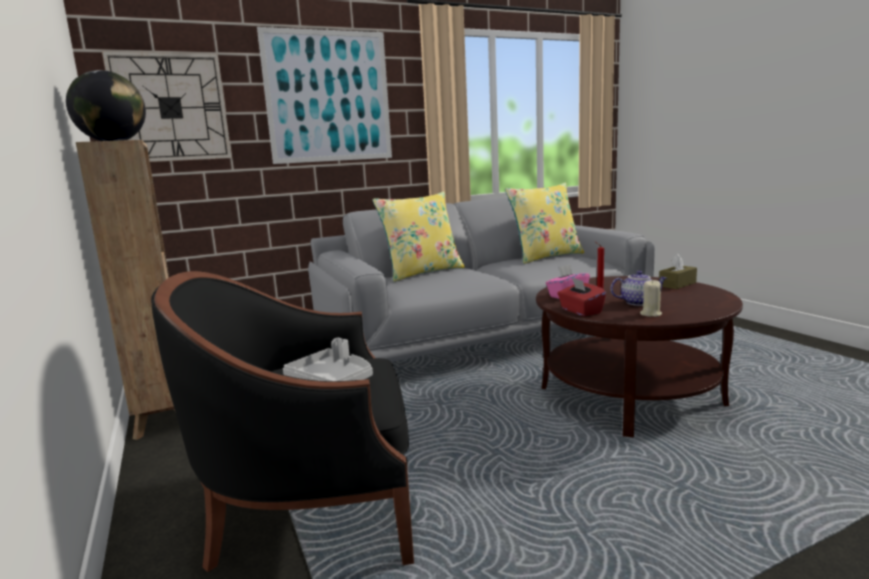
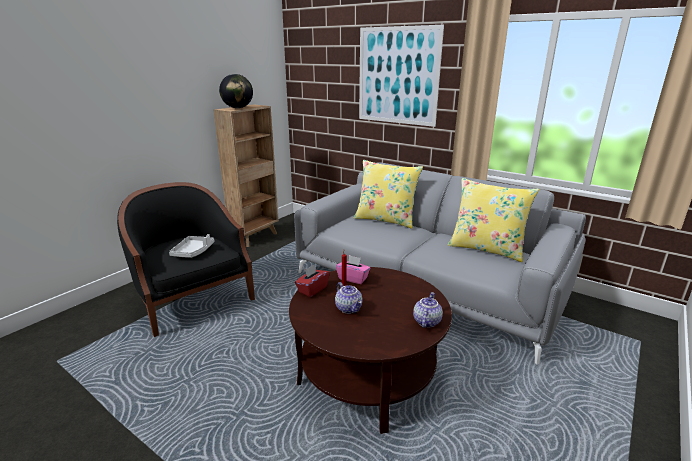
camera: 60 degrees right, 10 degrees up
(170, 108) = (316, 79): wall clock -> none
(650, 314) = (318, 317): beige candle -> none
(677, 284) = (426, 321): brown tissue box -> teapot

